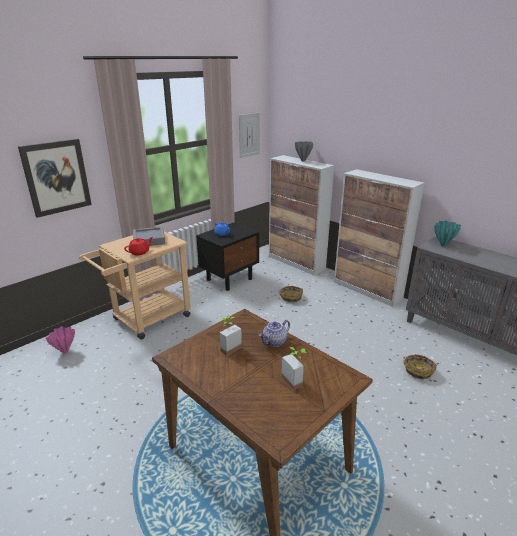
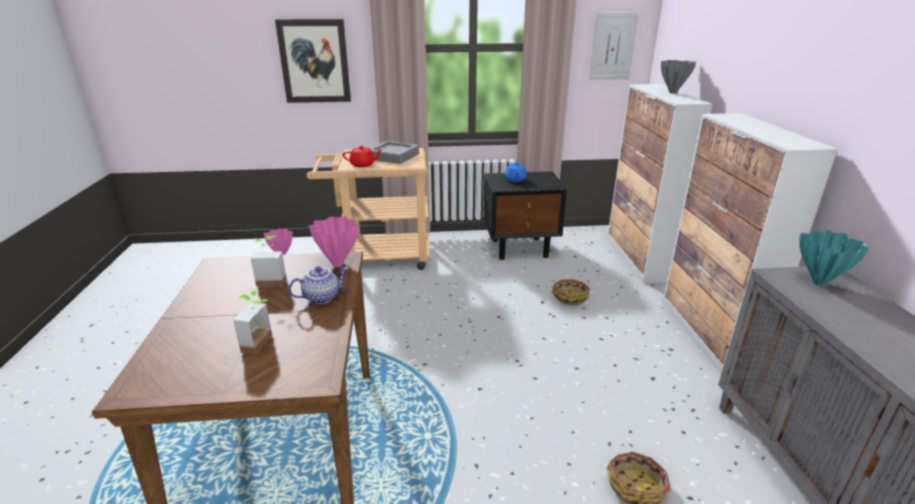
camera: 40 degrees right, 0 degrees up
(246, 321) = (338, 264): none -> pink vase
(274, 342) = (321, 297): teapot -> teapot turned 150 degrees clockwise

